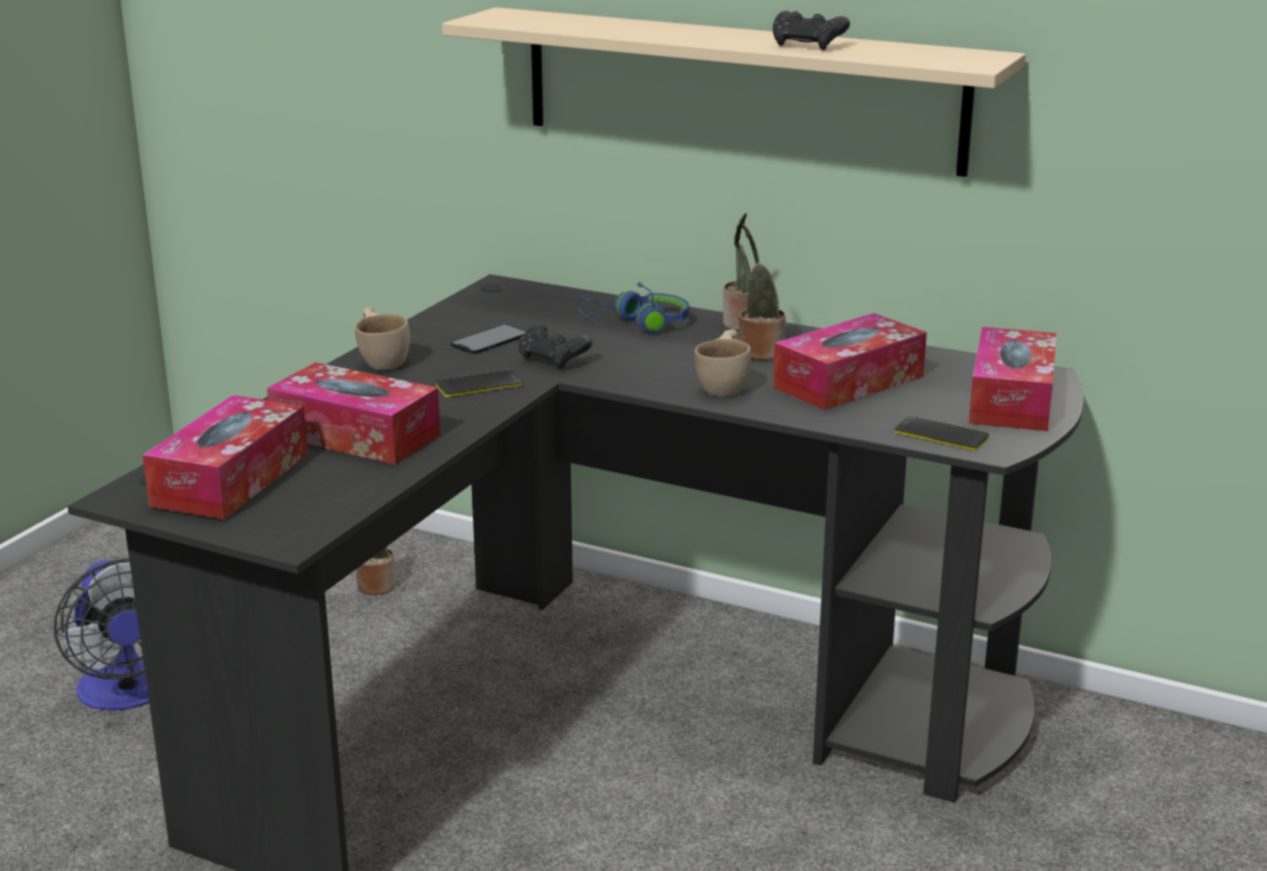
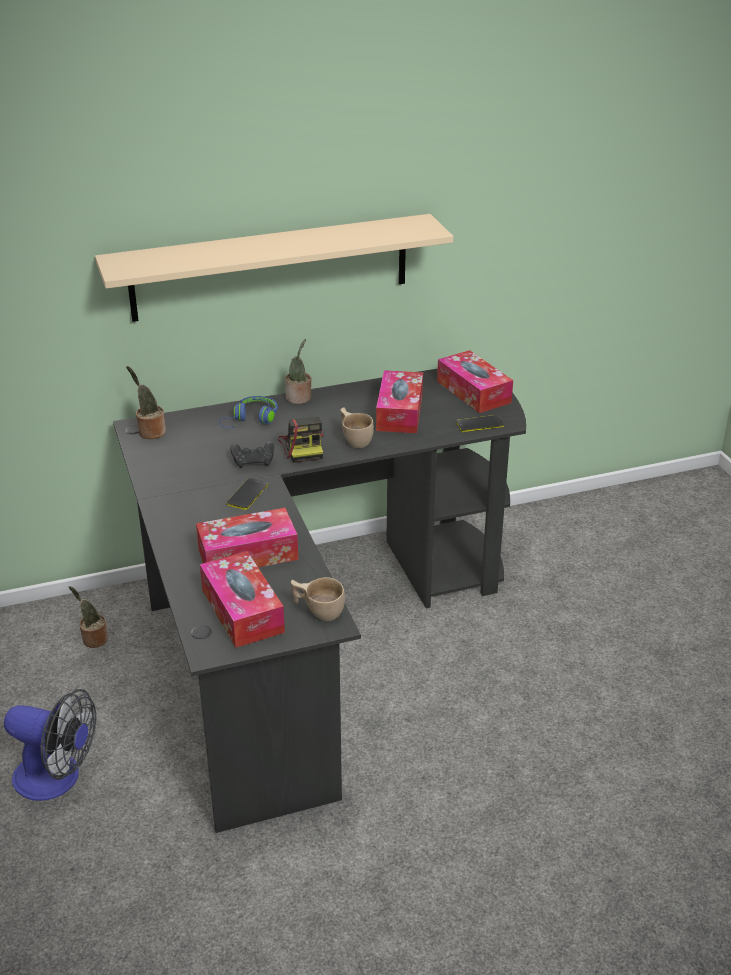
camera: 45 degrees left, 10 degrees up
(382, 359) = (169, 503): beige cup -> beige cup (318, 611)
(489, 340) = (199, 464): phone -> none
(644, 368) = (303, 447): none -> camera
(758, 351) = (333, 412): potted plant -> potted plant (150, 432)
(807, 45) = (334, 239): black game controller -> none

